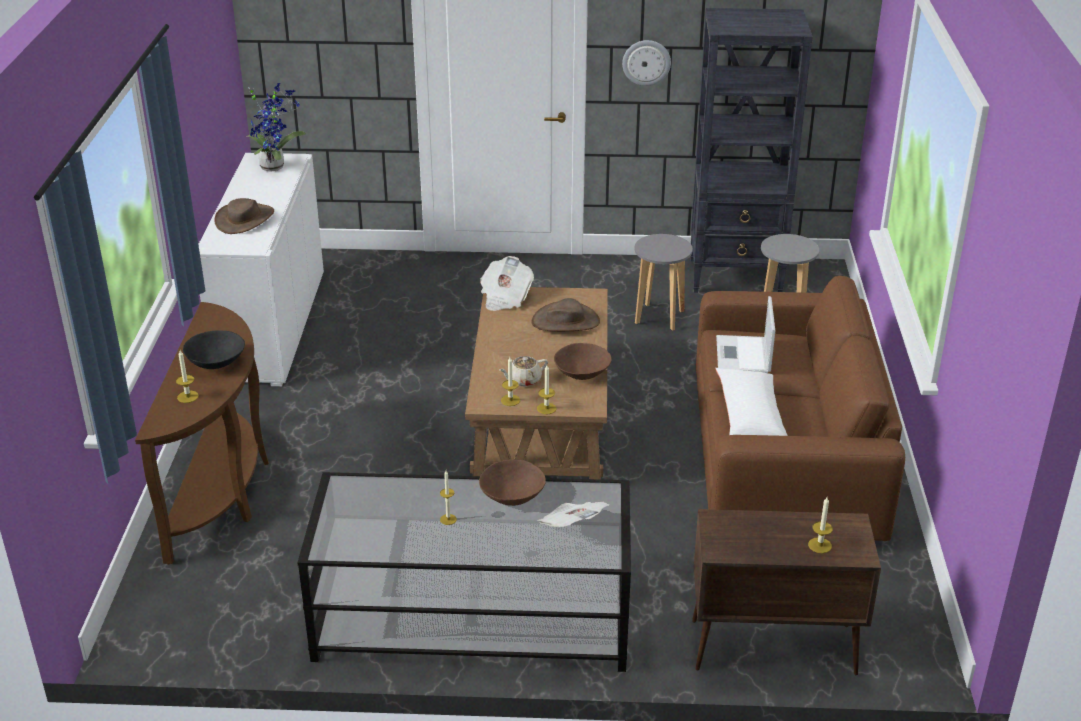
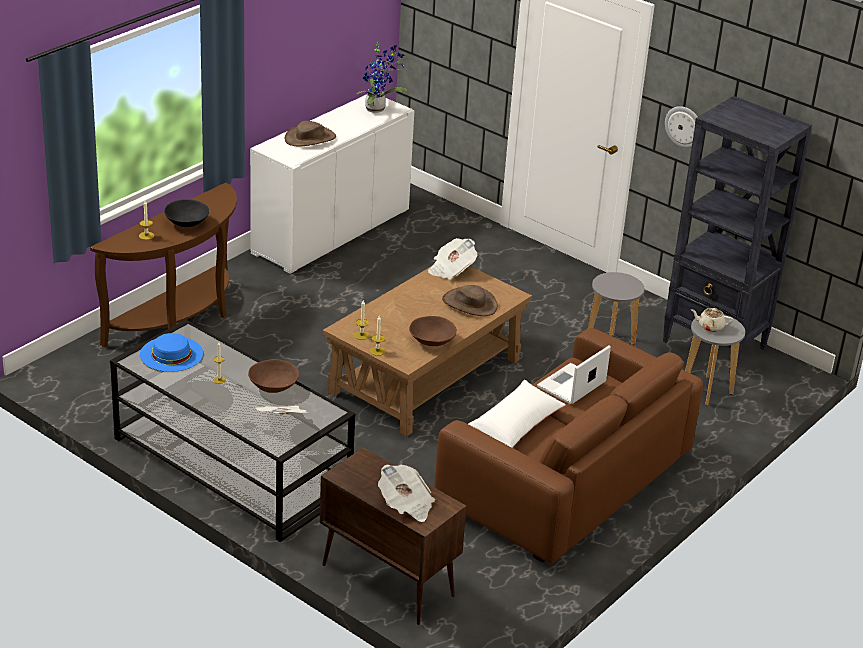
camera: 35 degrees right, 0 degrees up
(358, 518) = (171, 354): none -> blue hat
(524, 380) = (388, 327): beige teapot -> beige teapot (710, 326)
(820, 545) = (406, 505): candle -> newspaper

